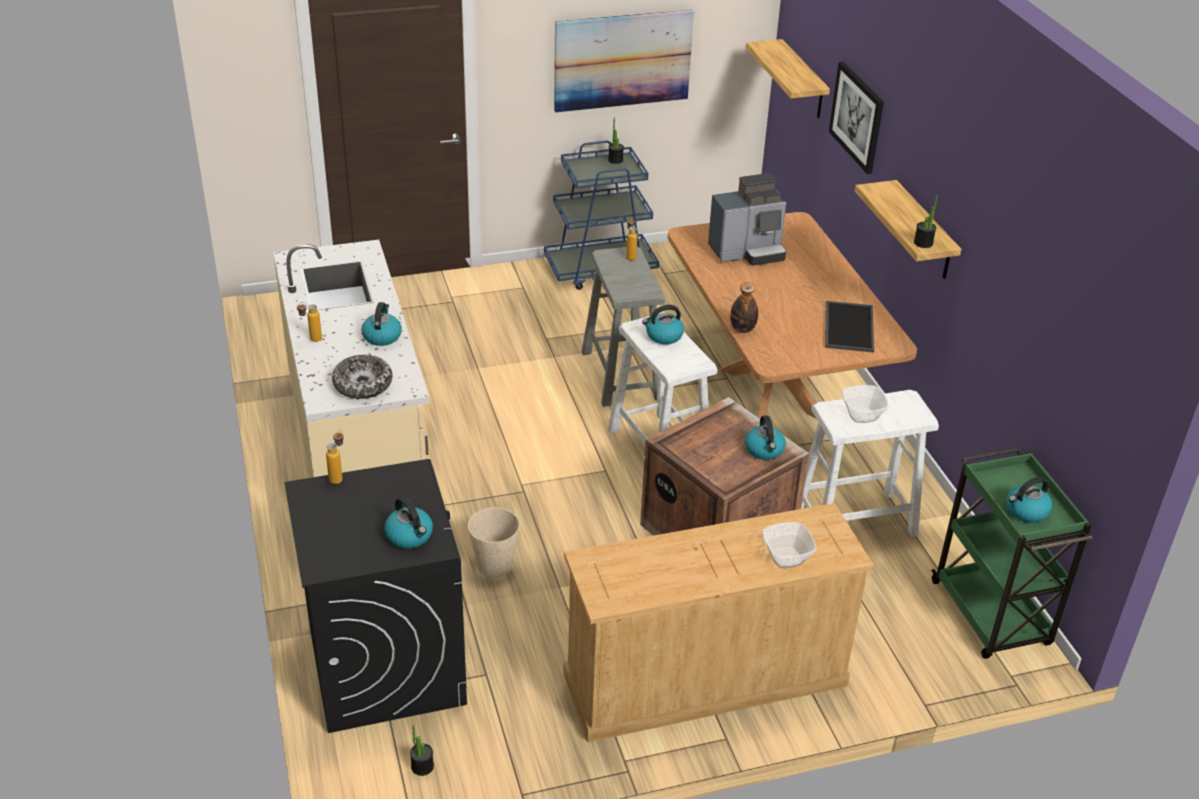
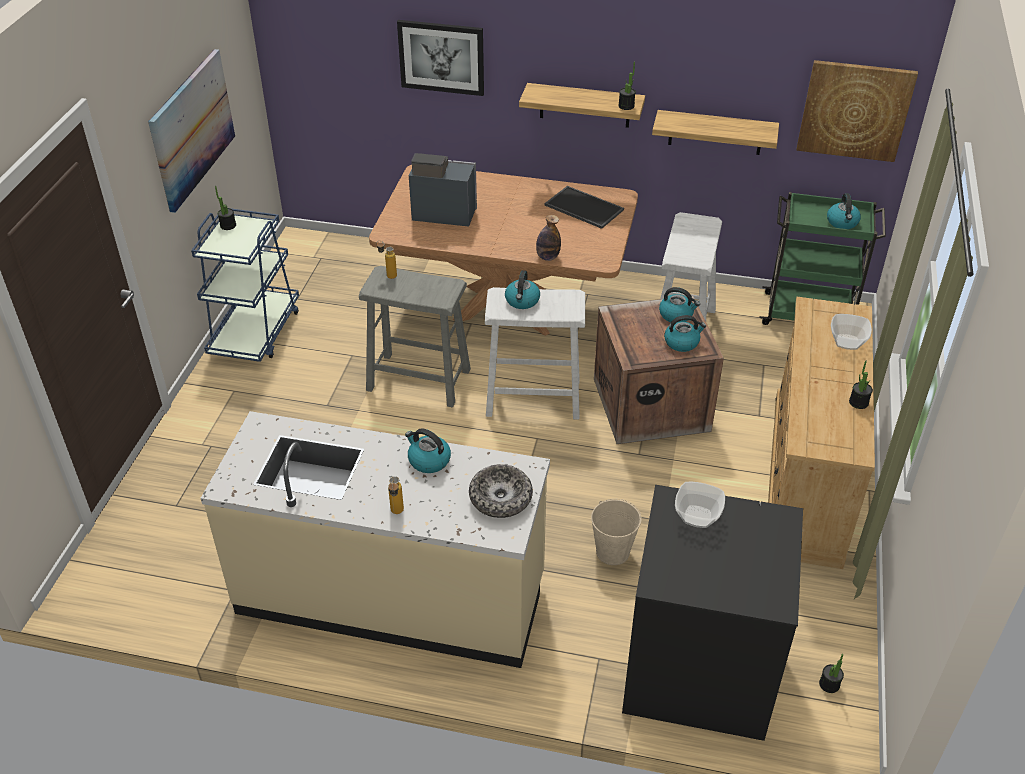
camera: 60 degrees left, 5 degrees up
(338, 477) = (650, 554): bottle -> none
(410, 536) = (760, 530): kettle -> kettle (682, 342)
(687, 587) = (858, 402): none -> potted plant
(747, 252) = (442, 213): coffee machine -> coffee machine turned 90 degrees counterclockwise
(803, 80) = (328, 62): shelf -> shelf (715, 132)
(862, 415) = (693, 246): bowl -> bowl (698, 516)
(1100, 386) = (855, 110): none -> picture

